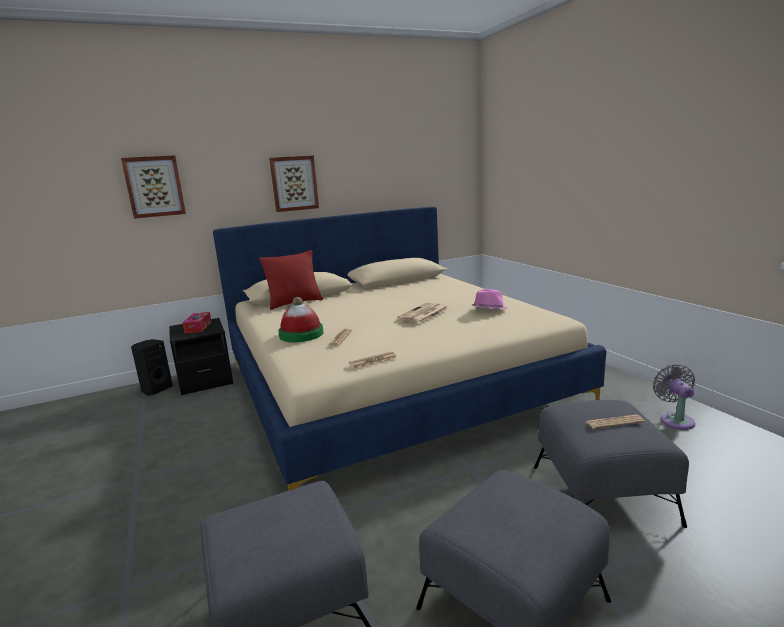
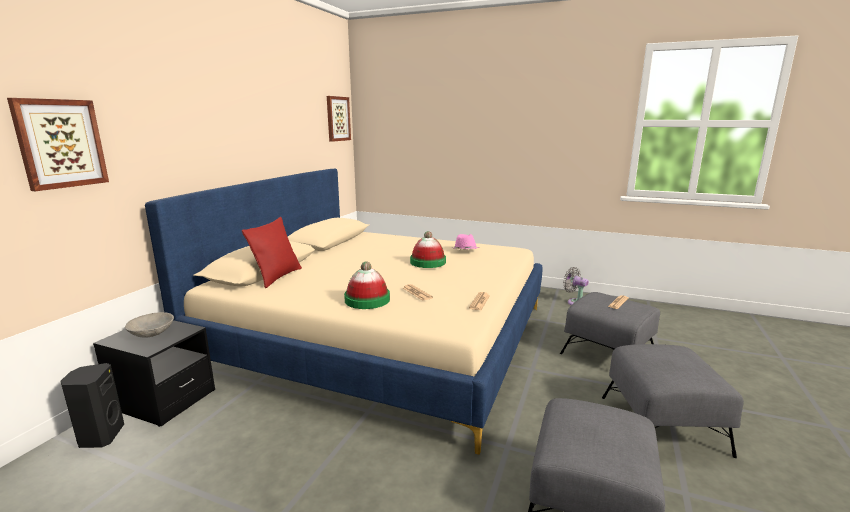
camera: 45 degrees left, 0 degrees up
(198, 327) = (152, 332): tissue box -> grey bowl
(294, 183) = (221, 143): picture -> picture (337, 119)
(423, 314) = (428, 262): newspaper -> hat

